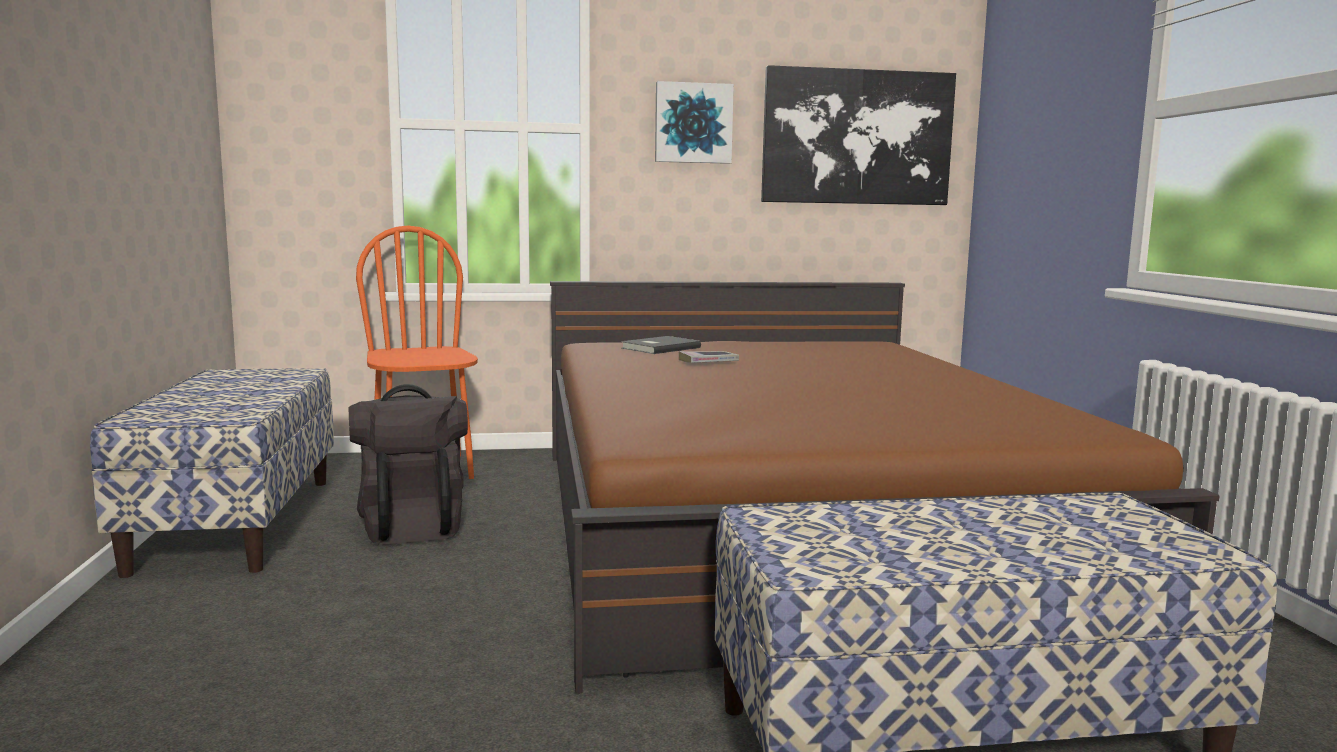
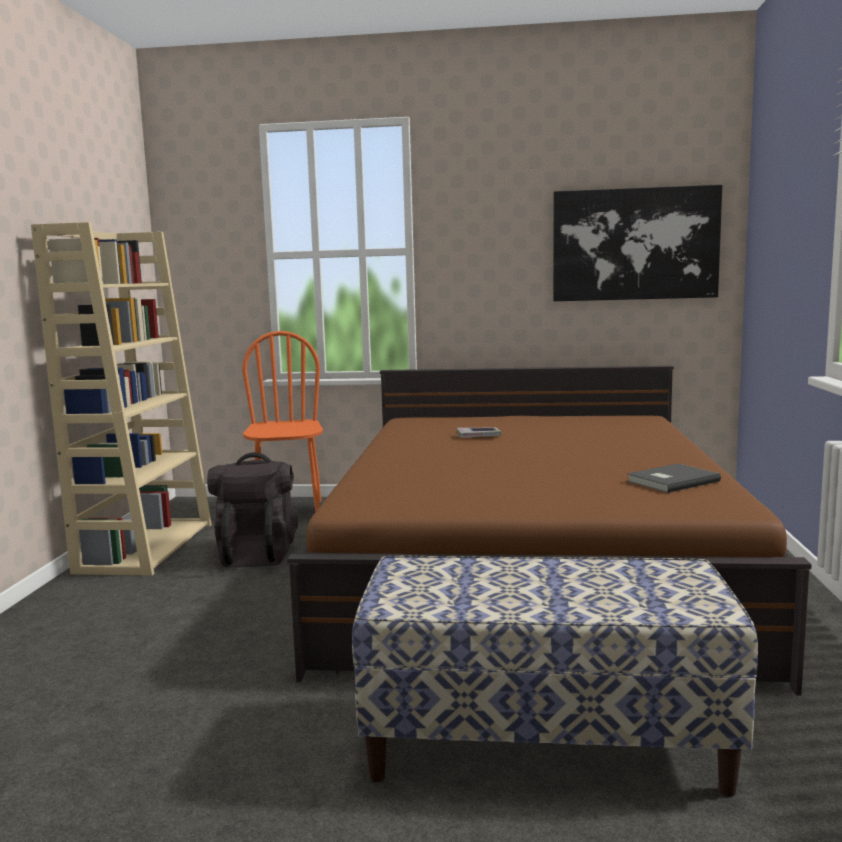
camera: 15 degrees right, 0 degrees up
(236, 523) = (146, 547): bench -> beige bookcase
(659, 348) = (454, 422): grey book -> grey book (670, 481)
(693, 123) = (494, 241): picture -> none

